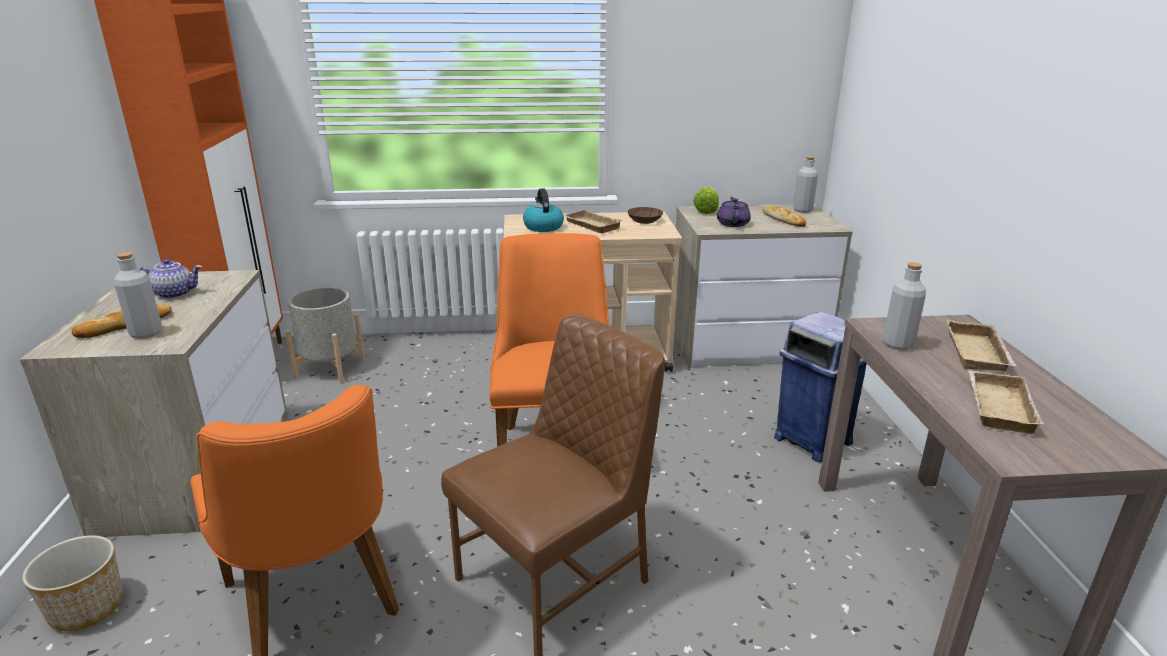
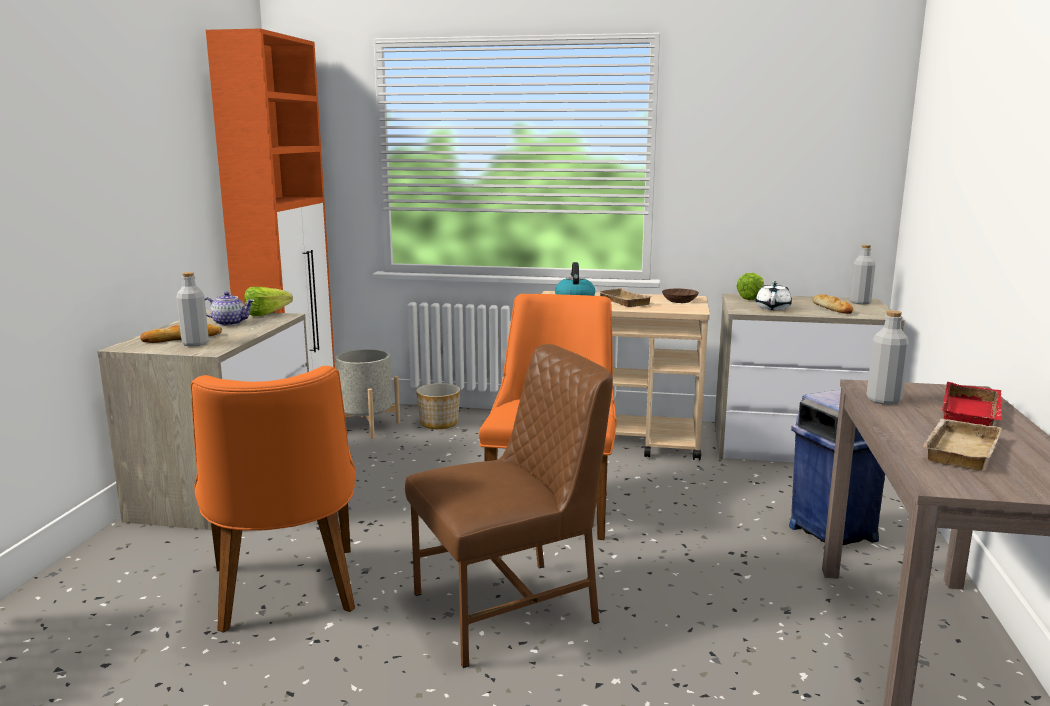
camera: 15 degrees right, 10 degrees down
(87, 607) = (106, 568): planter -> planter (439, 423)
(218, 274) = (271, 314): none -> lettuce
(733, 223) = (773, 308): purple teapot -> white teapot
(979, 353) = (973, 413): beige tray -> red tray

